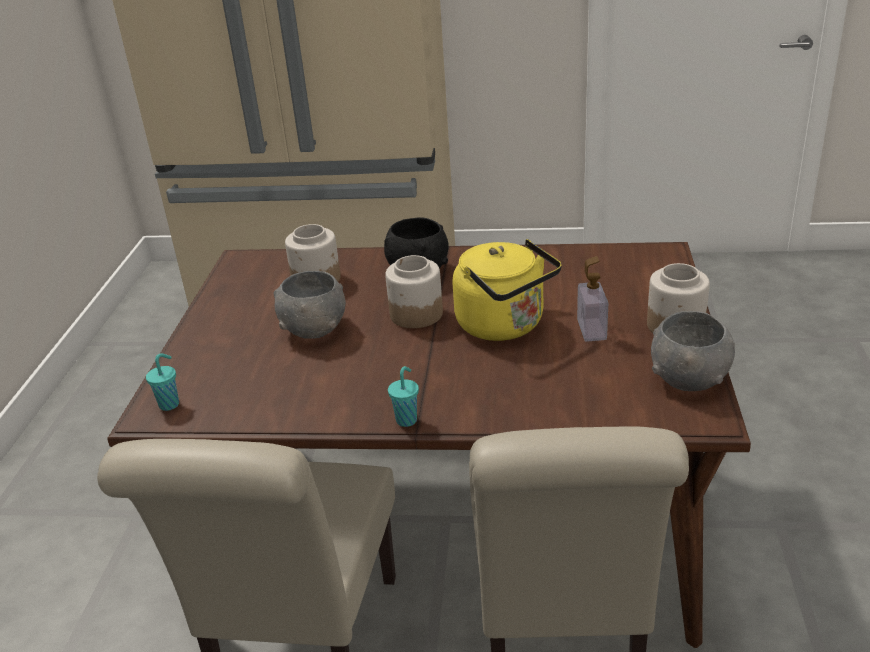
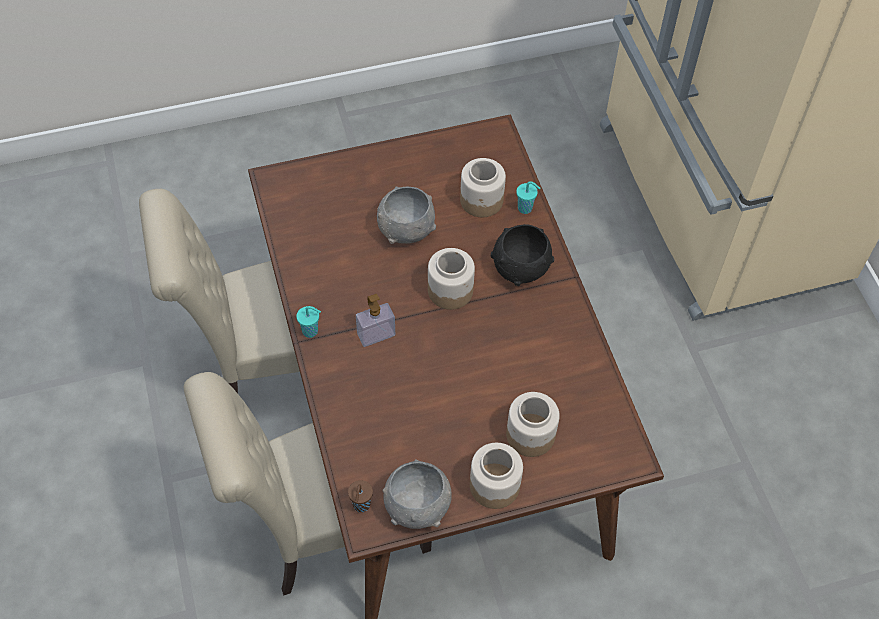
camera: 65 degrees right, 25 degrees up
(170, 404) = (289, 185): turquoise cup -> turquoise cup (526, 208)
(505, 326) = (453, 359): yellow kettle -> none
(591, 330) = (467, 423): soap dispenser -> soap dispenser (376, 334)
(620, 297) = (529, 435): none -> jar
(678, 418) = (361, 506): none -> brown cup

